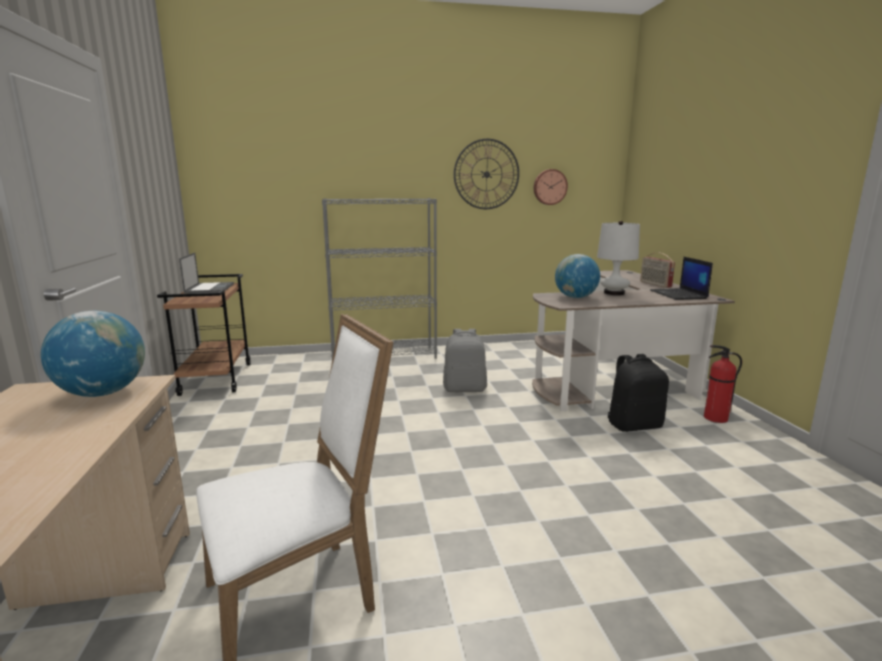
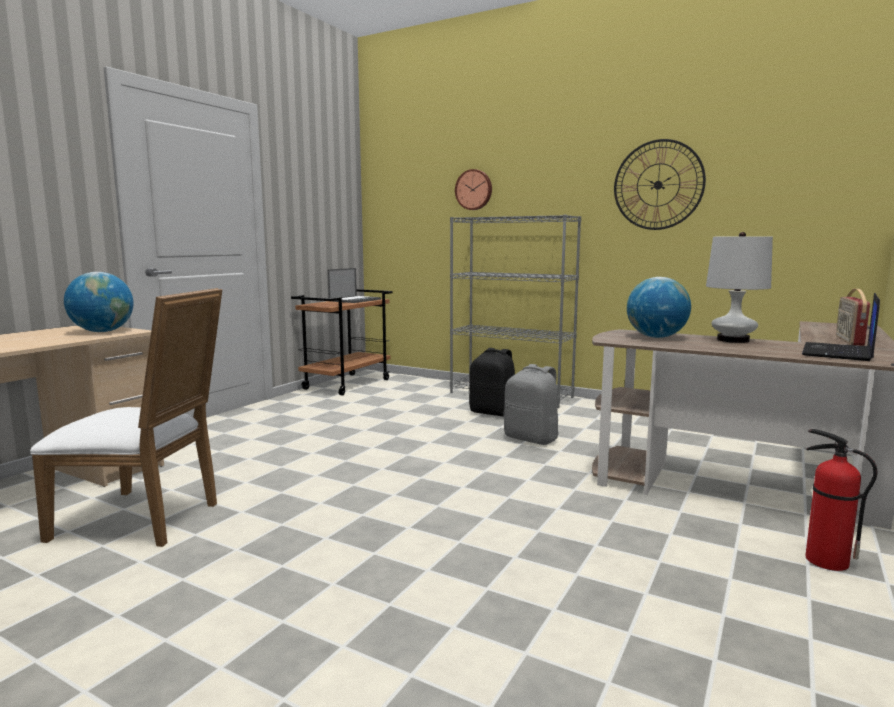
camera: 40 degrees right, 5 degrees down
(549, 187) = (754, 198): wall clock -> wall clock (474, 190)
(634, 425) = (666, 525): black backpack -> black backpack (493, 412)

